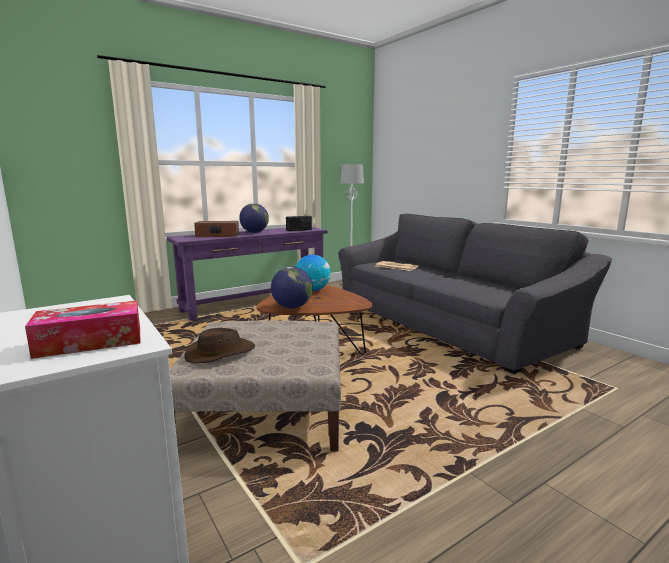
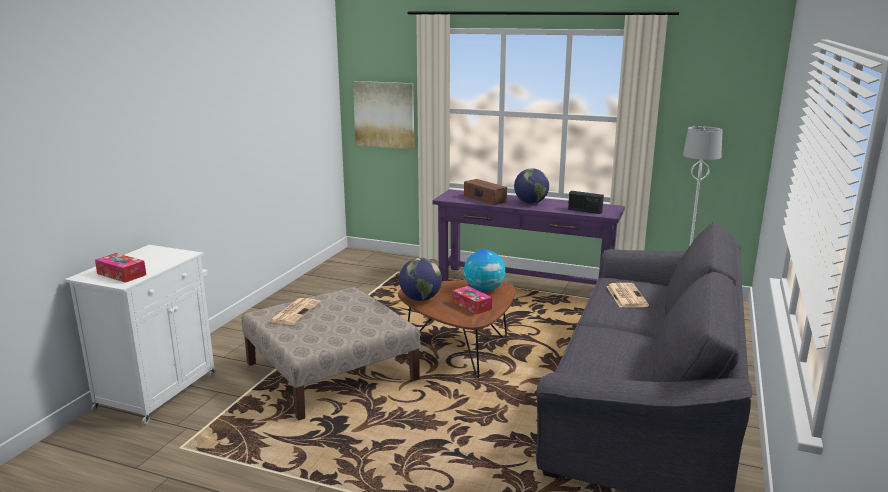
camera: 55 degrees right, 5 degrees up
(70, 169) = (384, 114): none -> picture
(220, 353) = (295, 312): brown hat -> newspaper
(333, 298) = (471, 305): none -> tissue box

